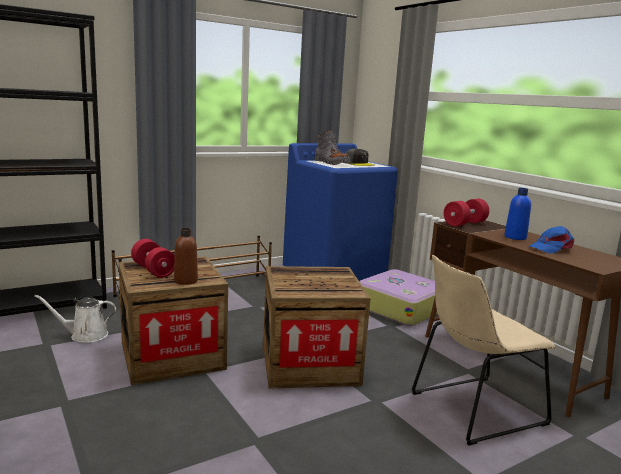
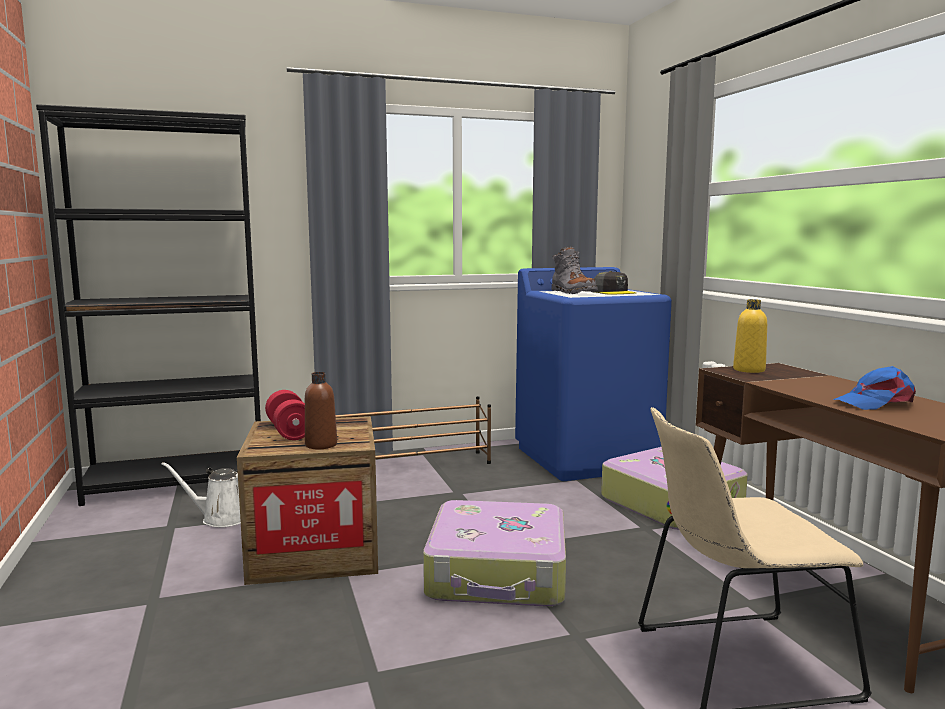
camera: 15 degrees right, 5 degrees down
(309, 363) = (498, 573): crate -> suitcase
(465, 223) = (749, 370): red dumbbell -> yellow bottle
(515, 237) = (821, 388): blue bottle -> none

